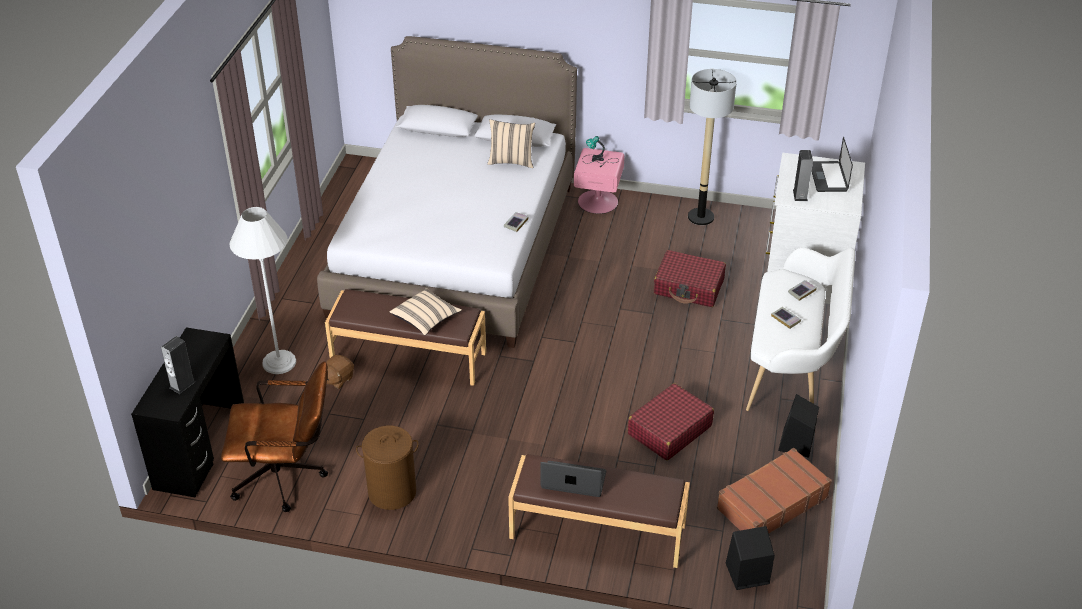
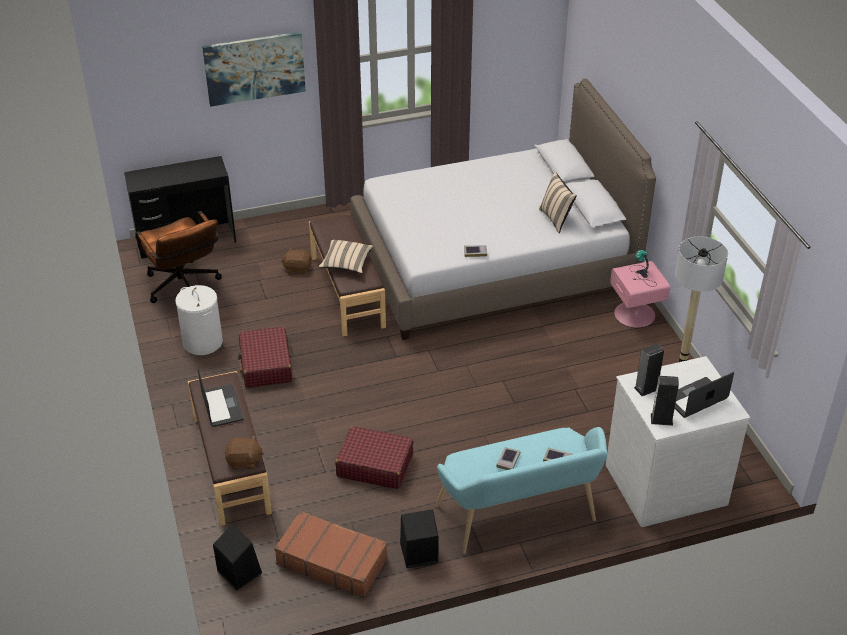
camera: 60 degrees right, 0 degrees up
(182, 384) = (164, 178): speaker -> speaker (661, 419)
(186, 201) = (254, 68): none -> picture
(279, 362) = (293, 235): white floor lamp -> none
(391, 492) = (202, 342): brown laundry basket -> white laundry basket
(665, 490) = (244, 461): none -> brown plush toy
(689, 287) = (570, 412): red suitcase -> red suitcase (266, 365)
(792, 366) = (520, 518): white bench -> turquoise bench

